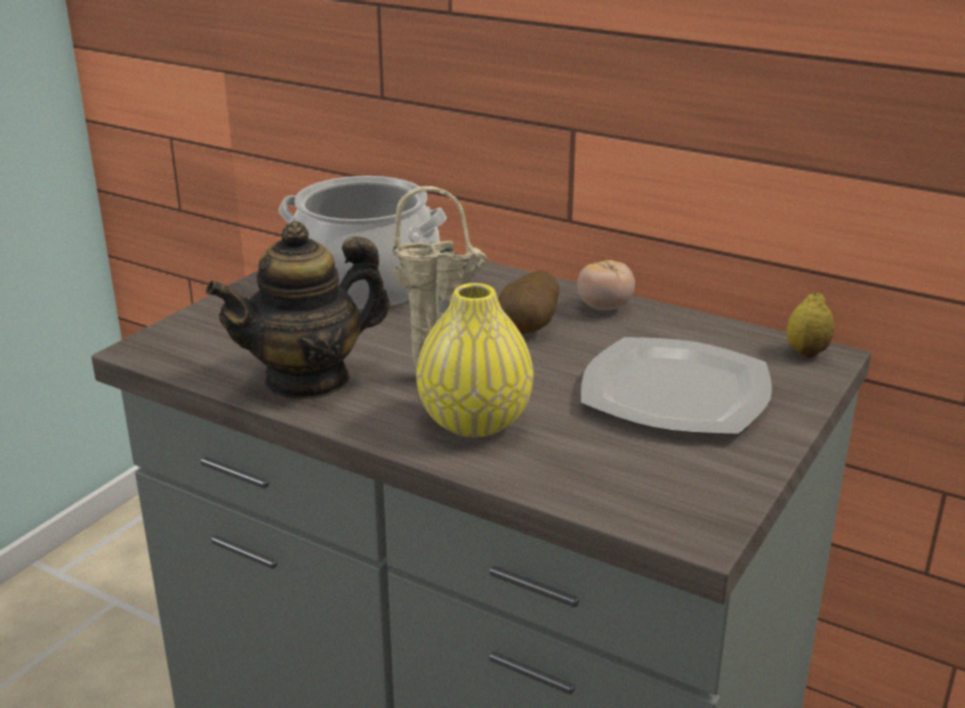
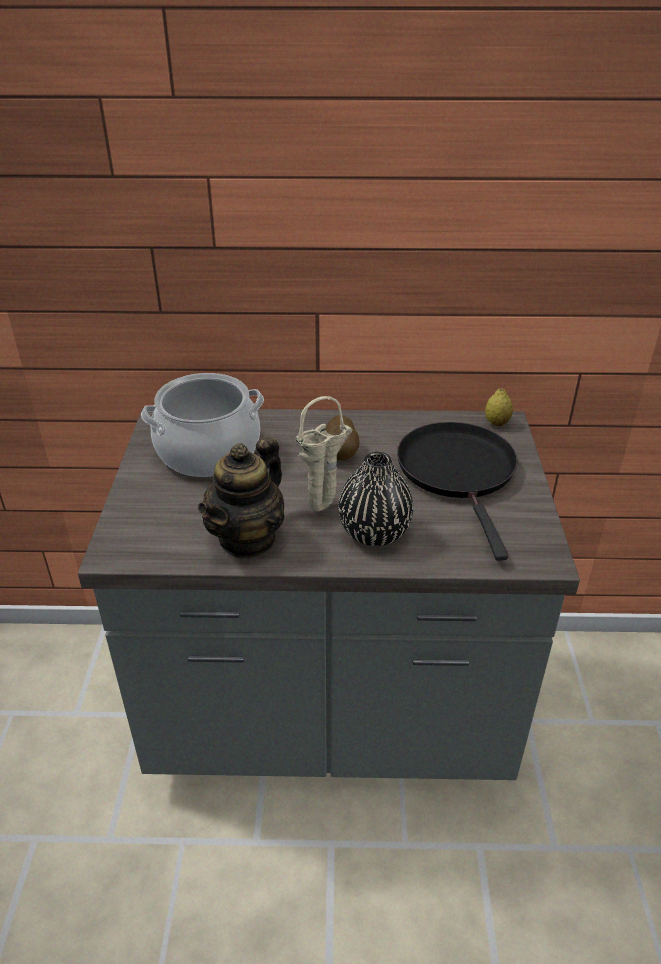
camera: 30 degrees left, 10 degrees up
(474, 421) = (374, 533): yellow vase -> black vase
(604, 307) = (367, 424): tomato -> none
(677, 392) = (458, 472): plate -> black frying pan

